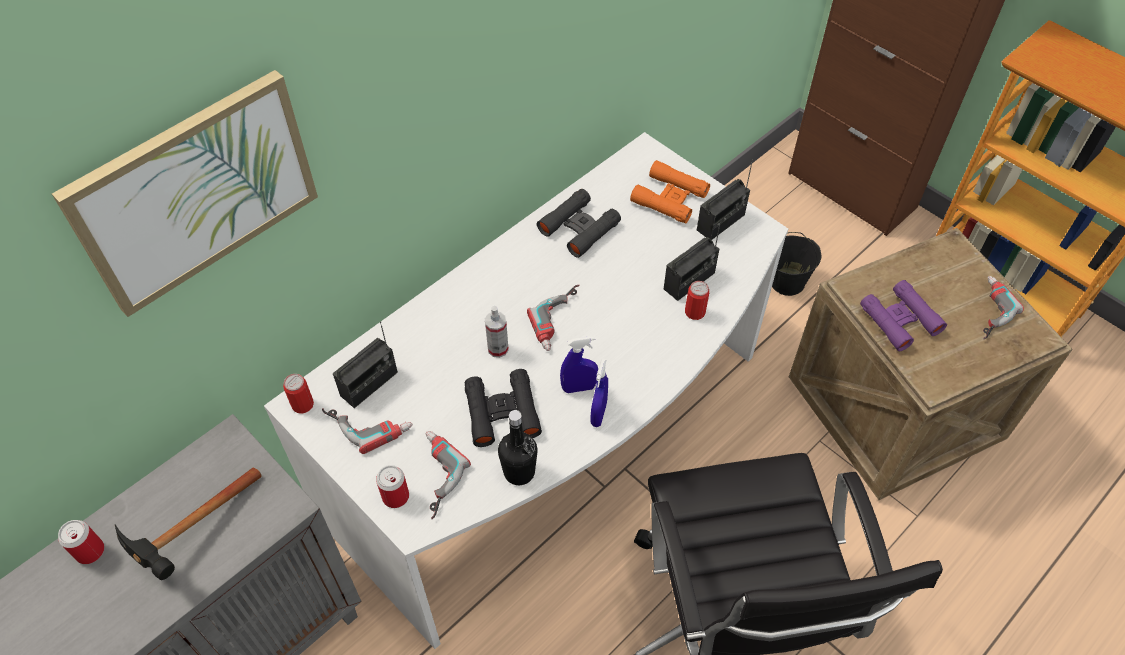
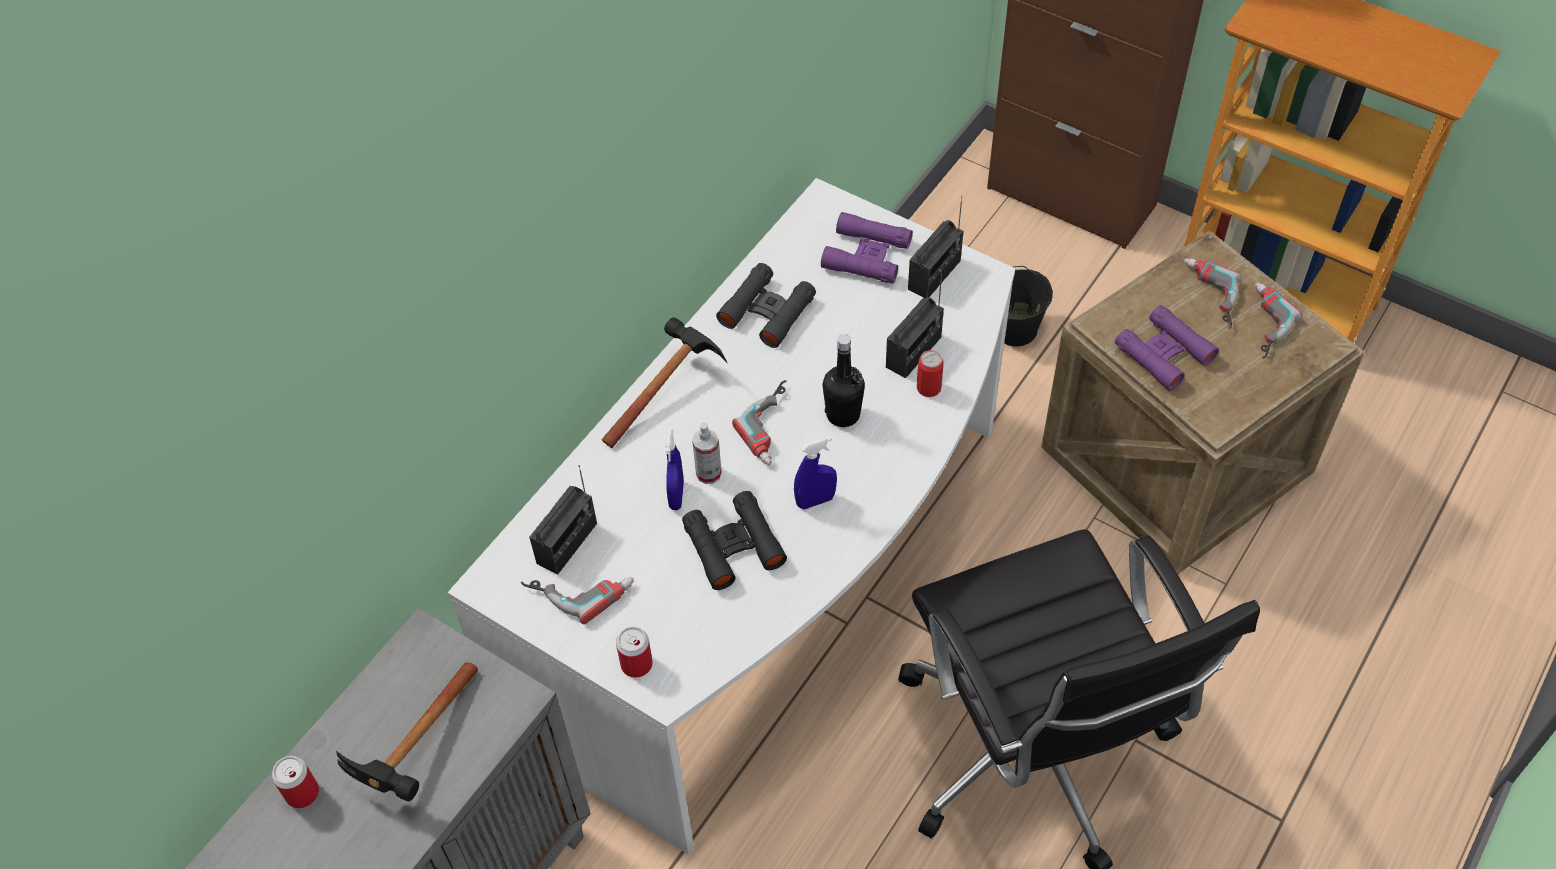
camera: 10 degrees left, 0 degrees up
(196, 191) = (384, 354): picture -> none
(302, 404) = (494, 582): can -> none
(432, 475) = (672, 633): power drill -> power drill (1206, 296)
(485, 275) = (669, 389): none -> hammer
(519, 472) = (771, 609): black bottle -> black bottle (843, 414)
(598, 414) = (846, 526): blue spray bottle -> blue spray bottle (676, 496)
(669, 198) = (866, 255): orange binoculars -> purple binoculars

